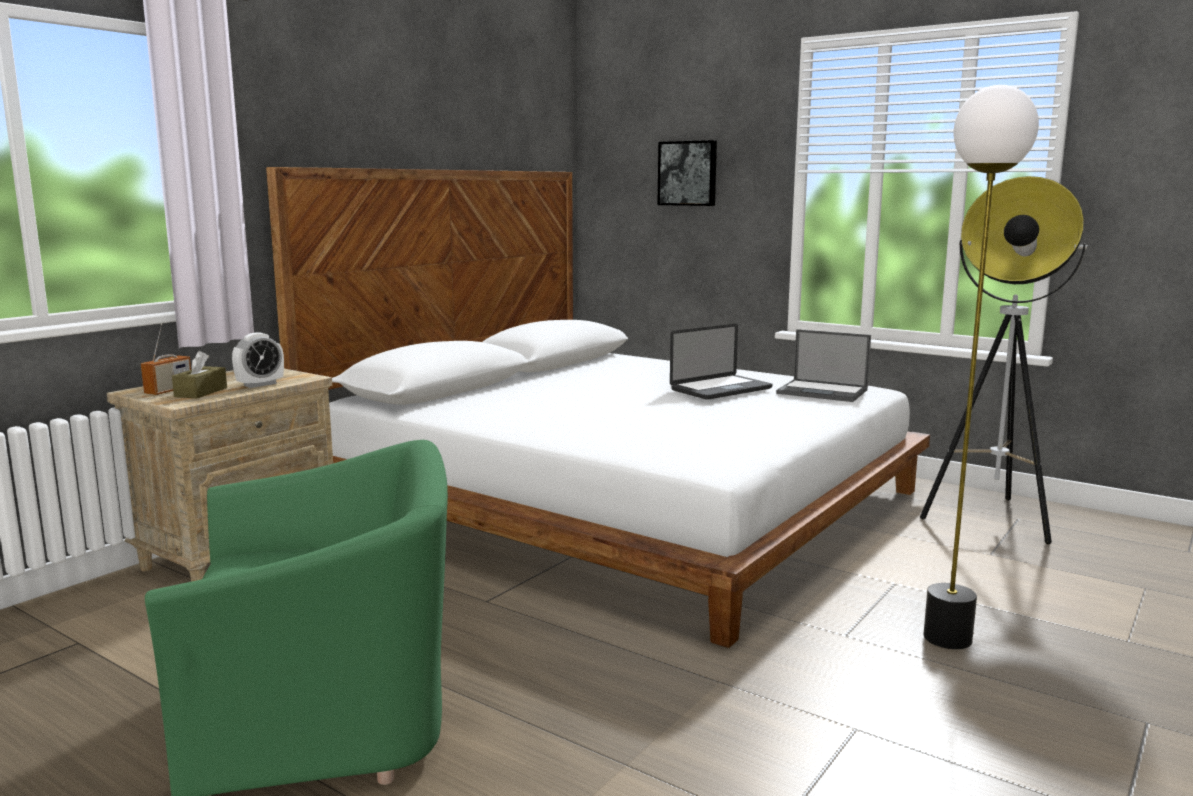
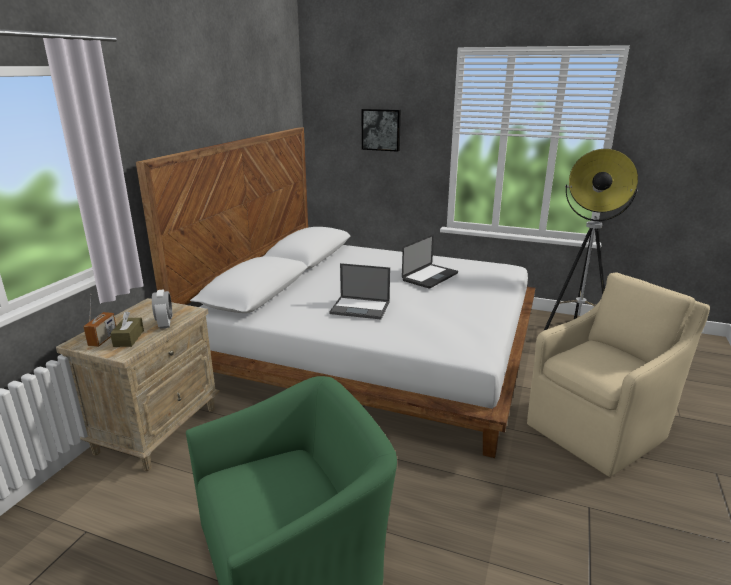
camera: 15 degrees left, 10 degrees up
(260, 384) = (165, 324): alarm clock -> alarm clock turned 45 degrees counterclockwise
(823, 392) = (487, 273): laptop -> laptop (361, 308)
(948, 638) = (599, 430): floor lamp -> beige armchair

